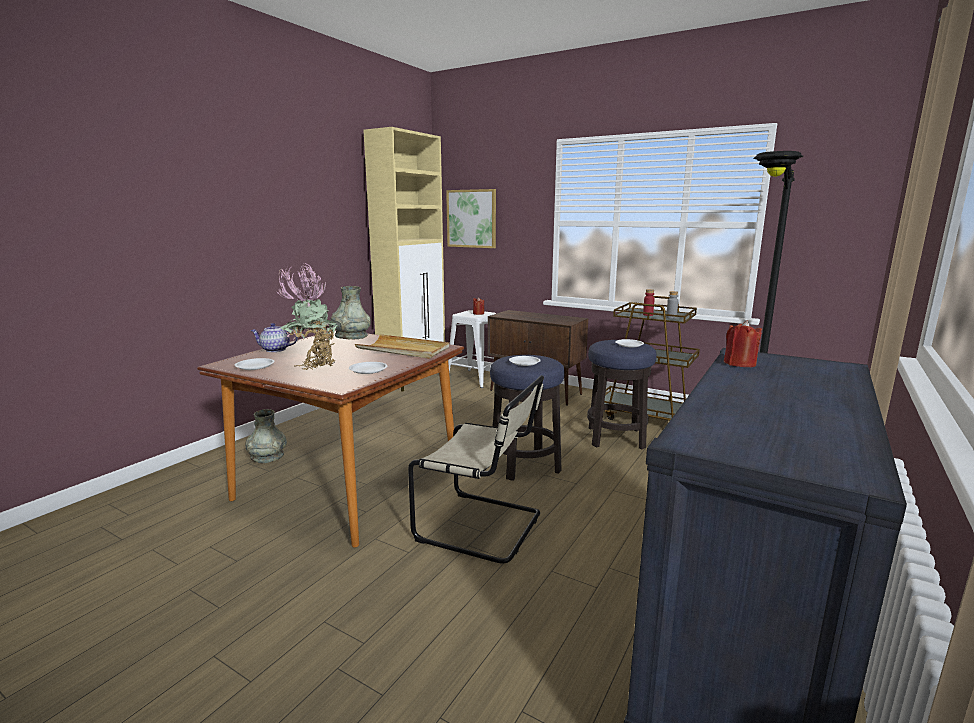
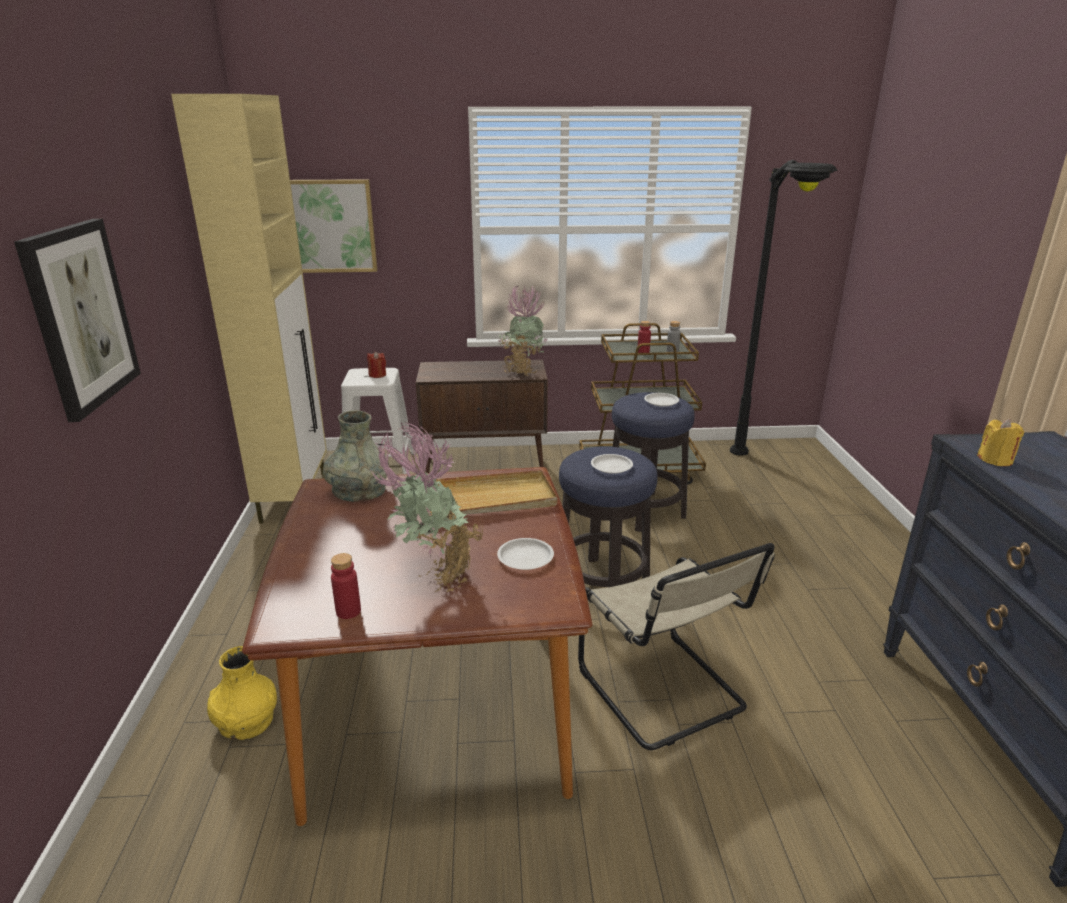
camera: 35 degrees left, 10 degrees up
(250, 219) = (80, 316): none -> picture
(255, 366) = (348, 611): white plate -> red bottle
(267, 456) = (246, 720): grey vase -> yellow vase
(275, 350) = (301, 561): teapot -> none
(484, 527) = (664, 693): beige chair -> beige chair turned 75 degrees clockwise
(562, 320) = (522, 371): none -> potted plant
(739, 363) = (995, 460): red candle -> yellow candle

